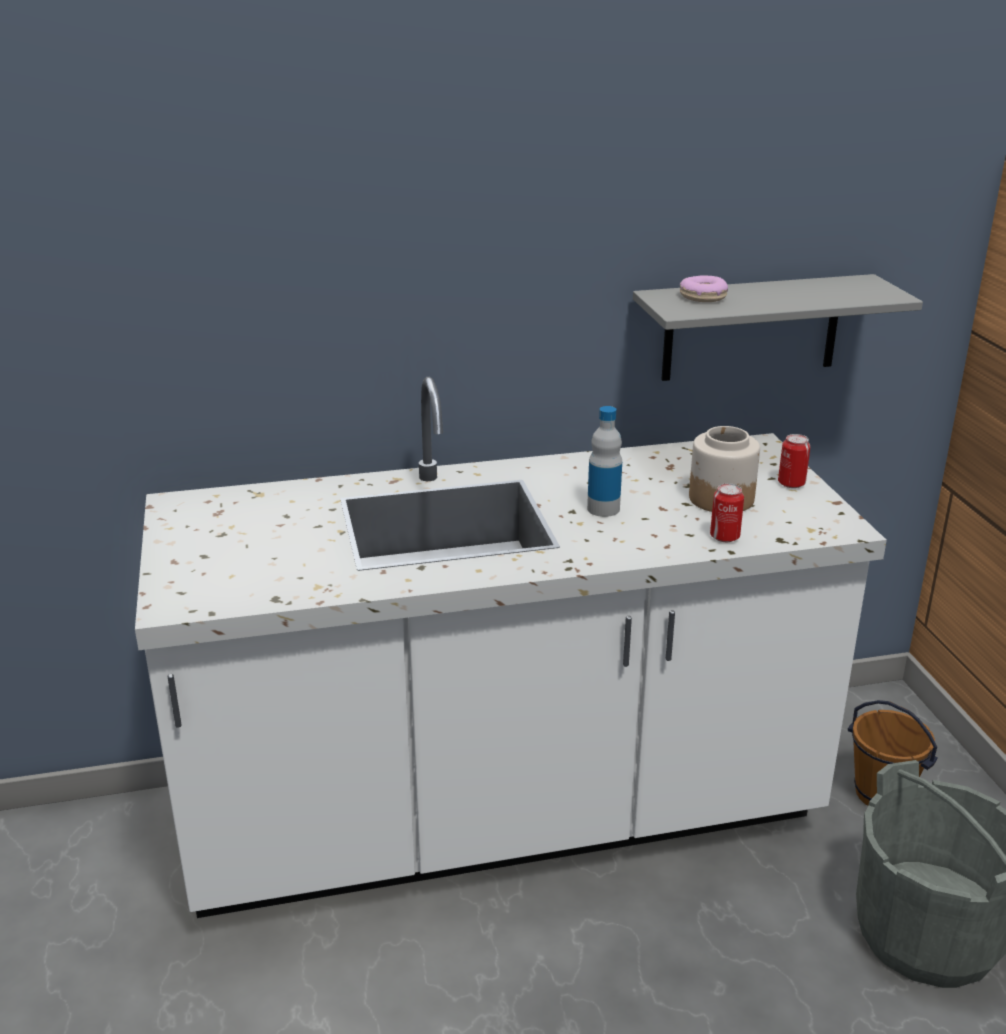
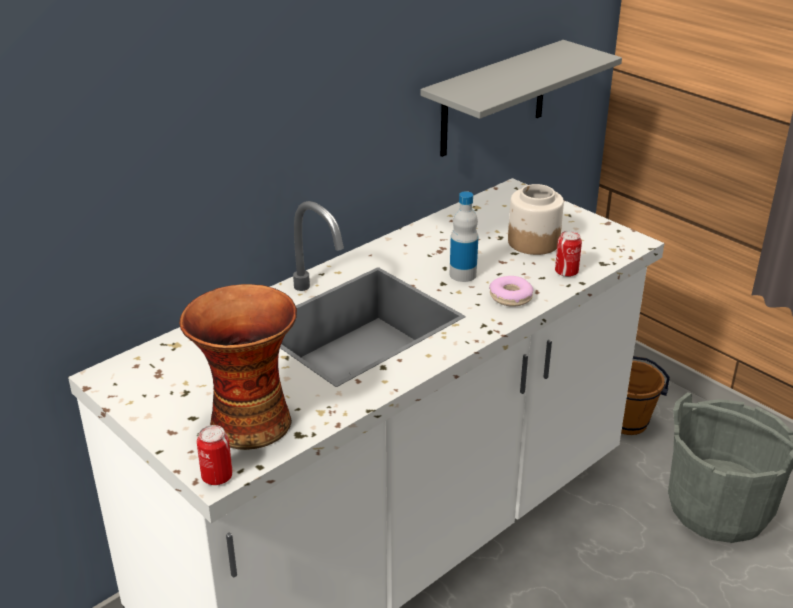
camera: 30 degrees left, 5 degrees up
(244, 574) = (248, 422): none -> vase
(703, 296) = (478, 83): donut -> donut (510, 297)
(791, 483) = (565, 216): can -> can (217, 477)

